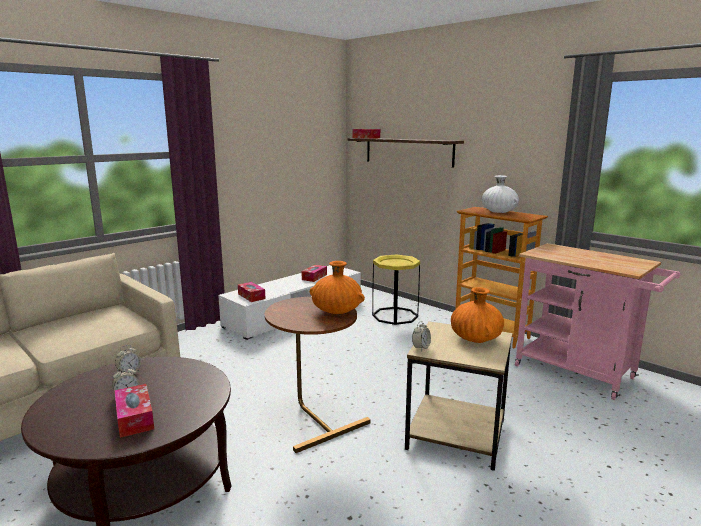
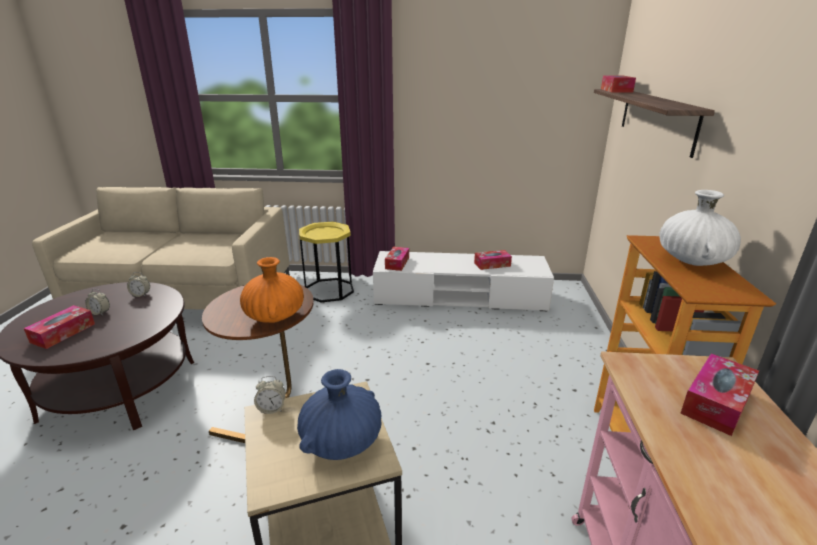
camera: 50 degrees right, 10 degrees up
(395, 316) = (552, 351): yellow side table -> yellow side table (329, 290)
(475, 339) = (342, 442): orange vase -> blue vase
(571, 253) = (716, 402): none -> tissue box

